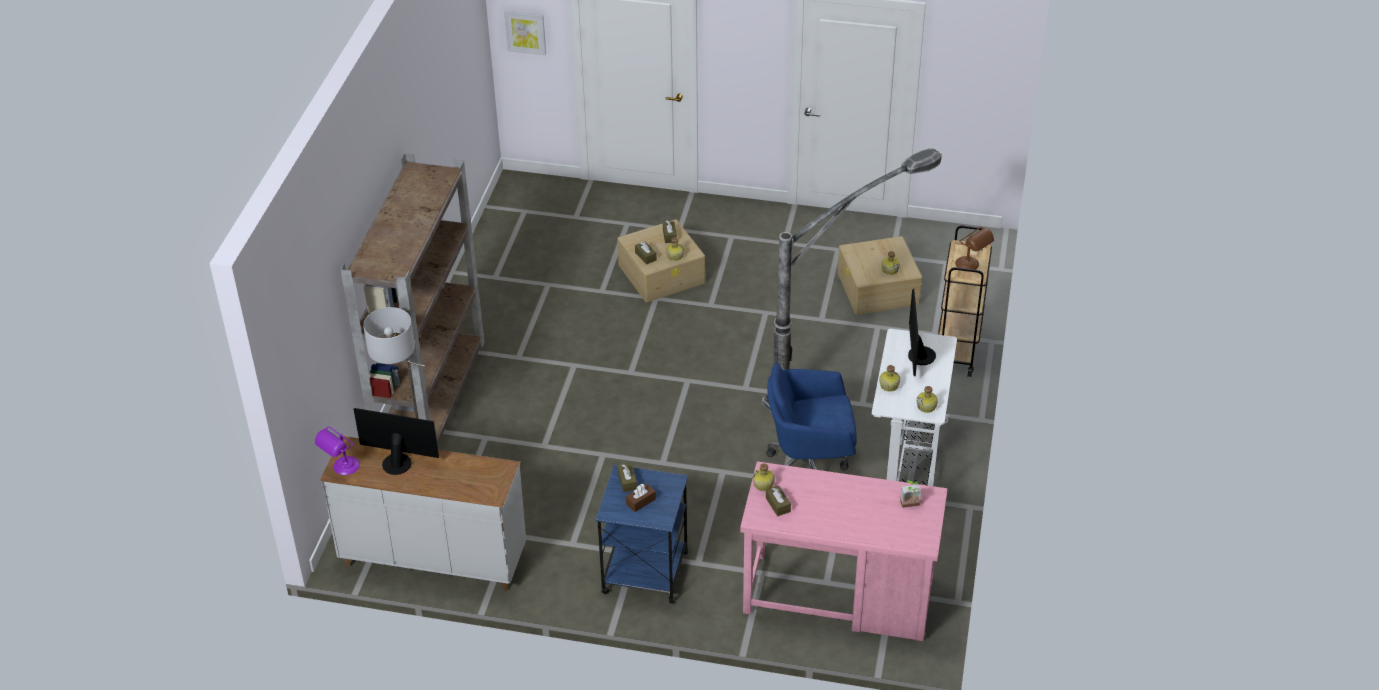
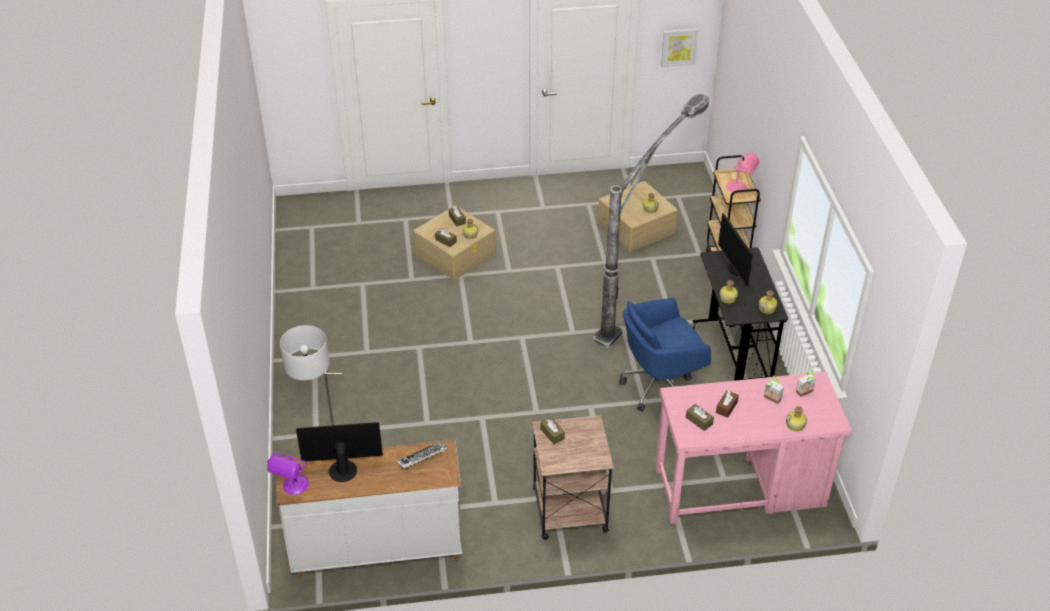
camera: 20 degrees left, 0 degrees up
(430, 396) = (305, 404): brown bookcase -> none
(479, 470) = (422, 457): none -> keyboard
(525, 32) = (289, 67): picture -> picture (679, 47)
(640, 501) = (573, 448): brown tissue box -> brown tissue box (726, 407)
(643, 571) = (568, 510): blue cart -> brown cart
(763, 485) = (677, 407): bottle -> bottle (795, 425)
(867, 503) = (770, 400): none -> potted plant
(907, 458) = (732, 358): white desk -> black desk
(971, 266) = (740, 187): brown table lamp -> pink table lamp

